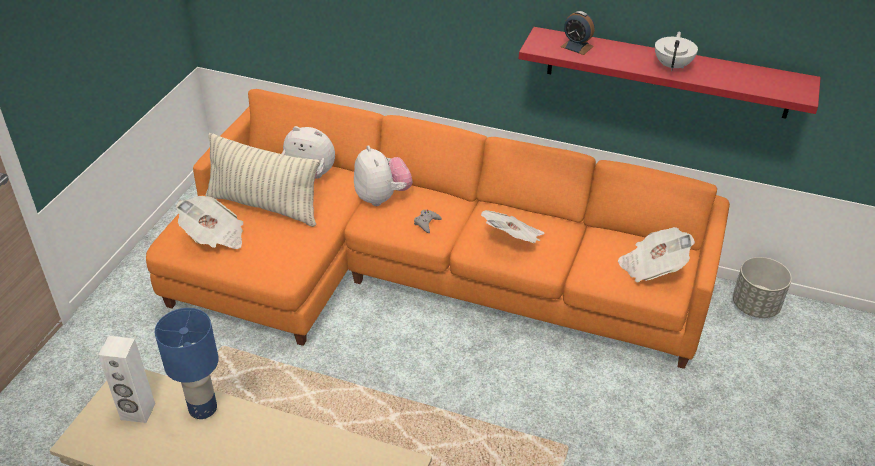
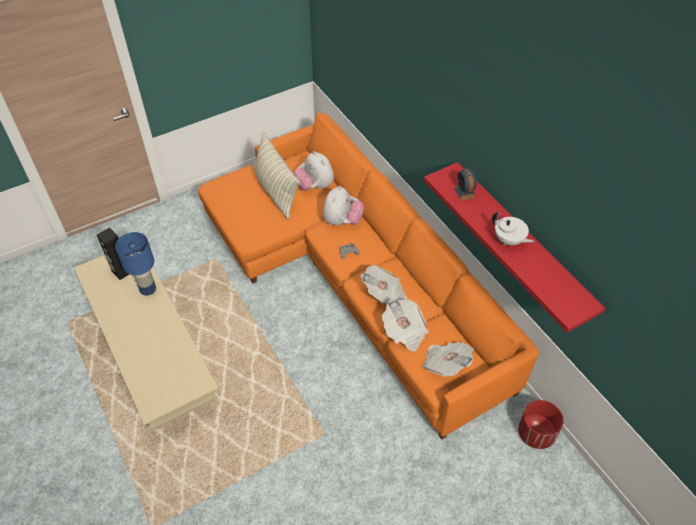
camera: 40 degrees right, 10 degrees up
(137, 412) = (121, 272): white speaker -> black speaker
(214, 237) = (234, 195): newspaper -> newspaper (404, 332)
(673, 66) = (509, 240): white teapot -> white teapot turned 75 degrees clockwise
(755, 306) = (536, 434): grey planter -> red planter

